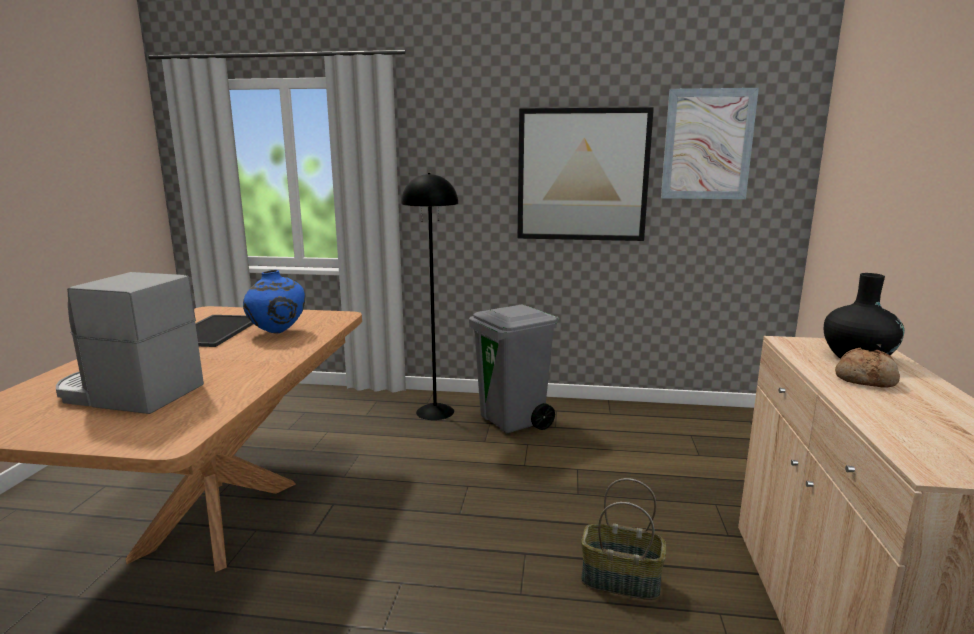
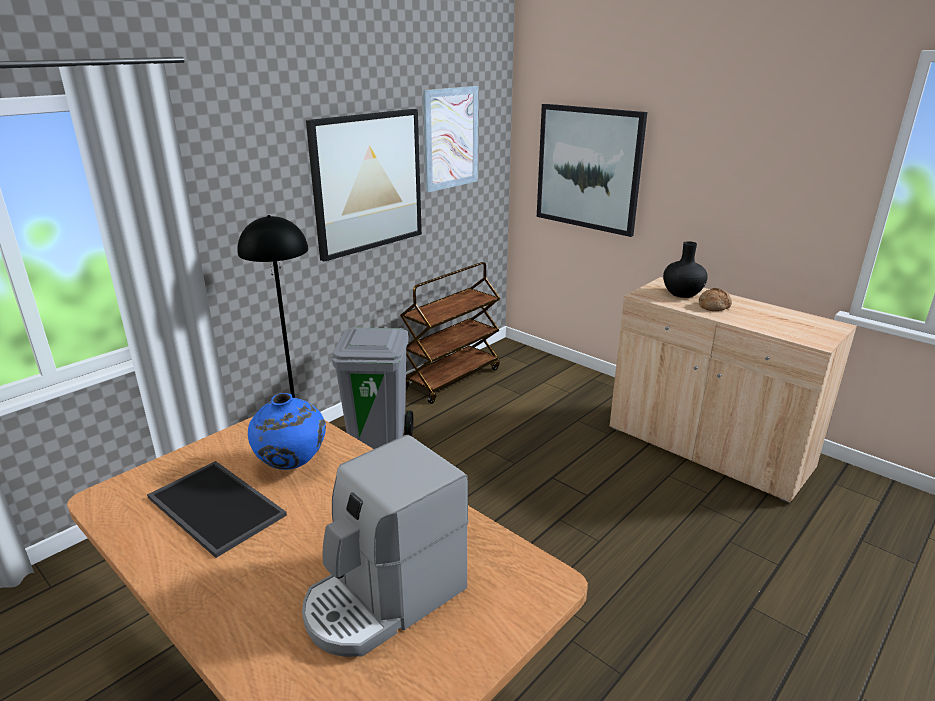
camera: 55 degrees left, 10 degrees up
(619, 581) = (618, 495): basket -> none
(656, 413) = (451, 378): none -> brown cart
(871, 186) = (588, 168): none -> picture

